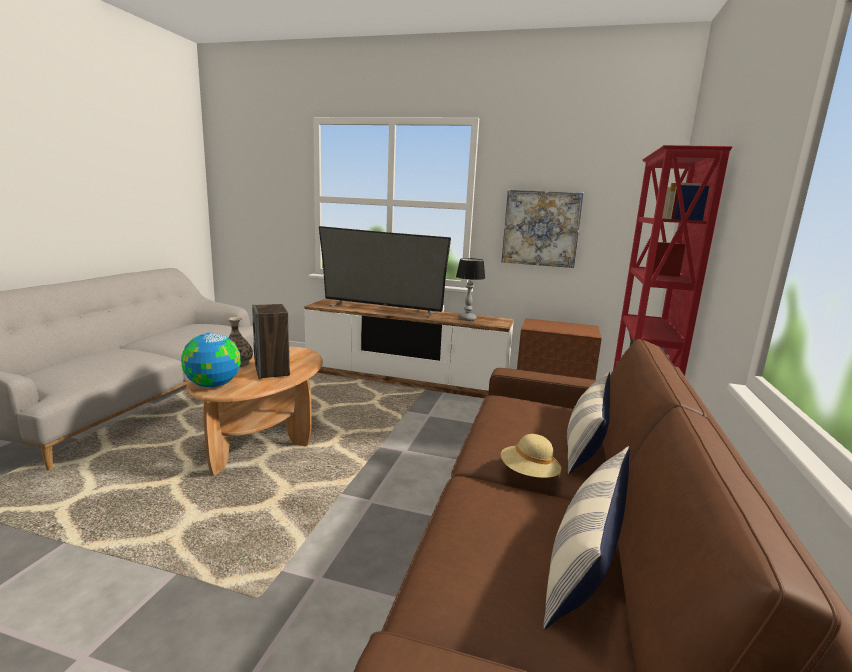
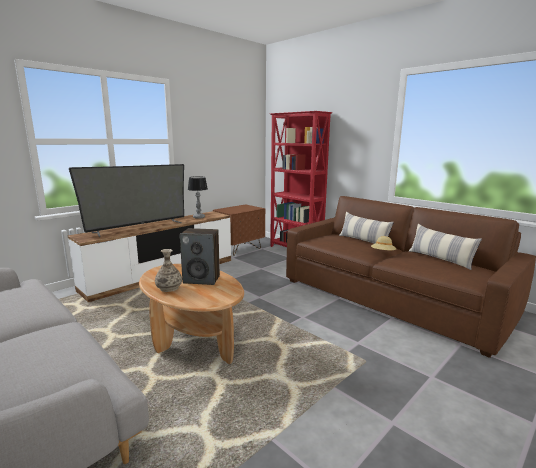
camera: 60 degrees left, 0 degrees up
(212, 385) = (209, 299): globe -> none
(541, 228) = (212, 153): picture -> none

